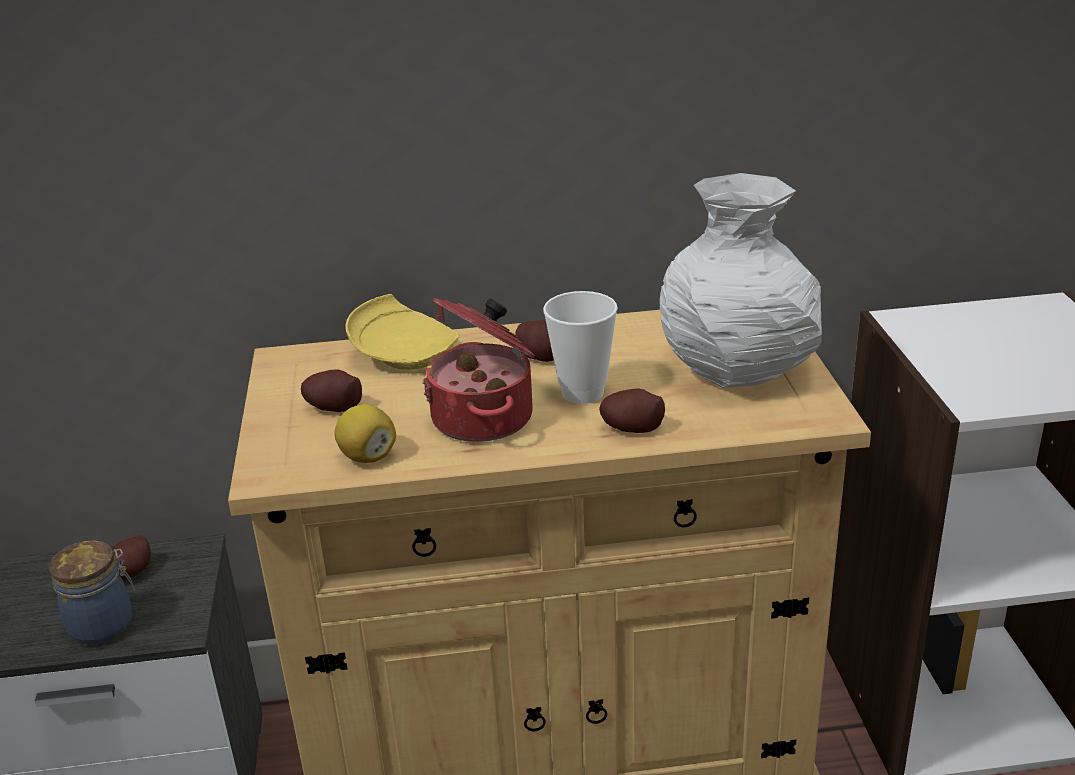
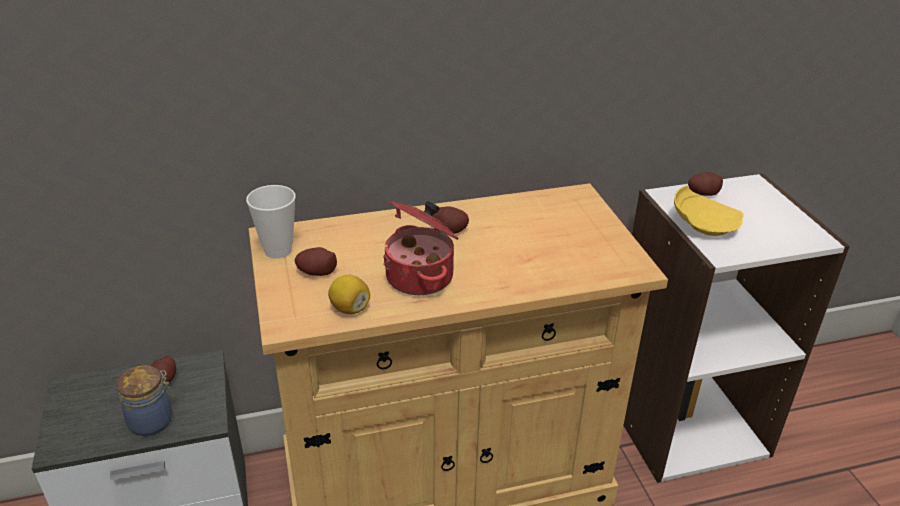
camera: 10 degrees left, 5 degrees up
(404, 353) = (354, 229): yellow plate -> yellow plate (703, 224)
(582, 393) = (481, 256): cup -> cup (278, 250)
(631, 428) = (519, 281): potato -> potato (703, 193)
(739, 370) = (577, 237): white vase -> none

